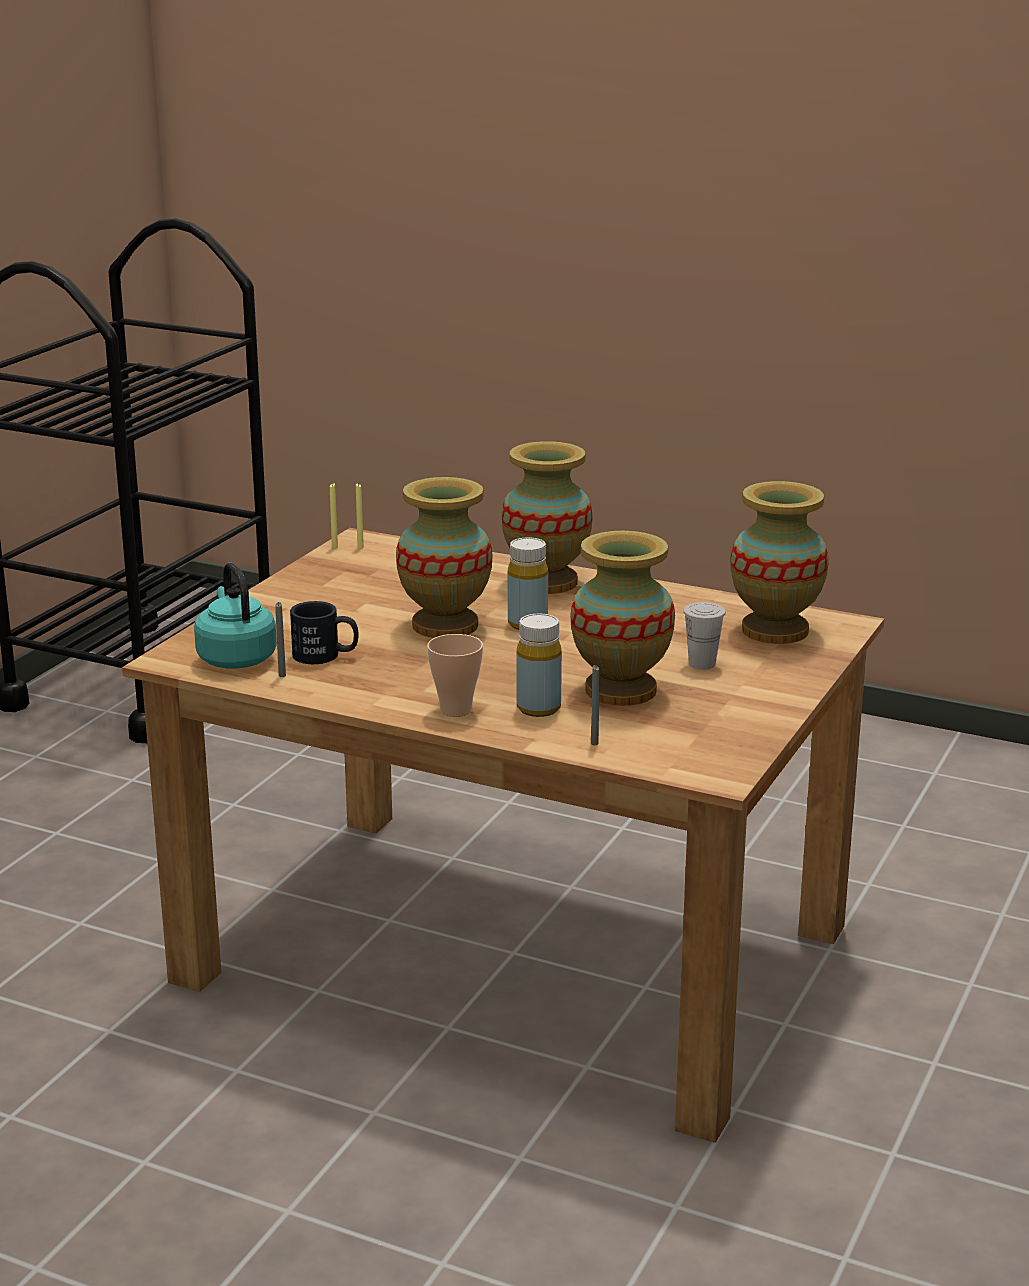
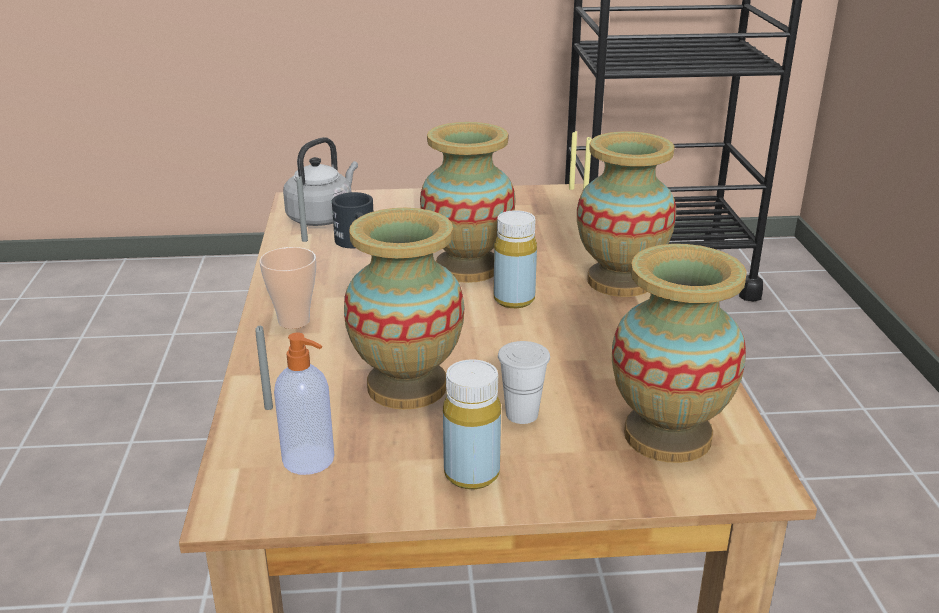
camera: 60 degrees right, 5 degrees up
(235, 658) = (322, 217): turquoise kettle -> grey kettle
(538, 708) = (328, 357): yellow bottle -> yellow bottle (471, 474)
(686, 742) = (310, 460): none -> soap dispenser

